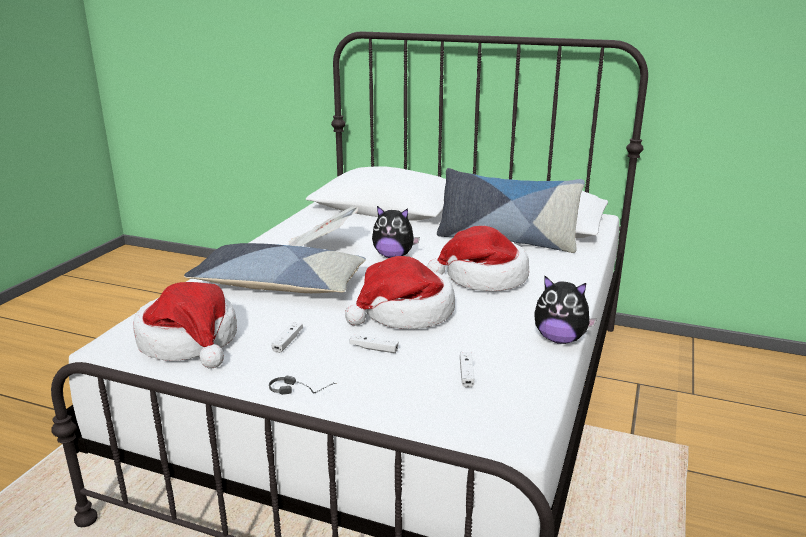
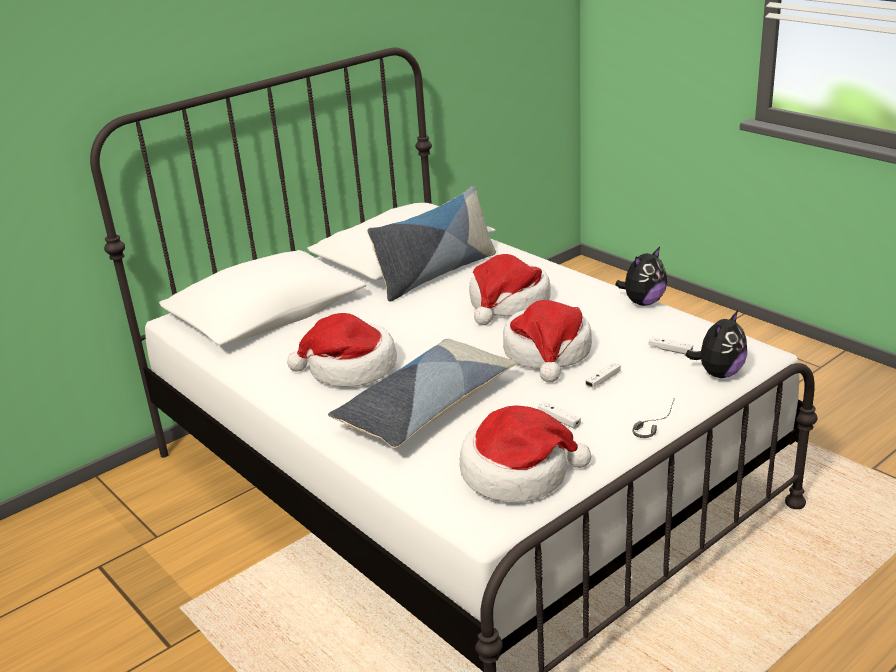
camera: 60 degrees left, 5 degrees up
(321, 248) = (350, 368): newspaper -> hat
(393, 256) = (415, 334): plush toy -> plush toy (719, 373)

